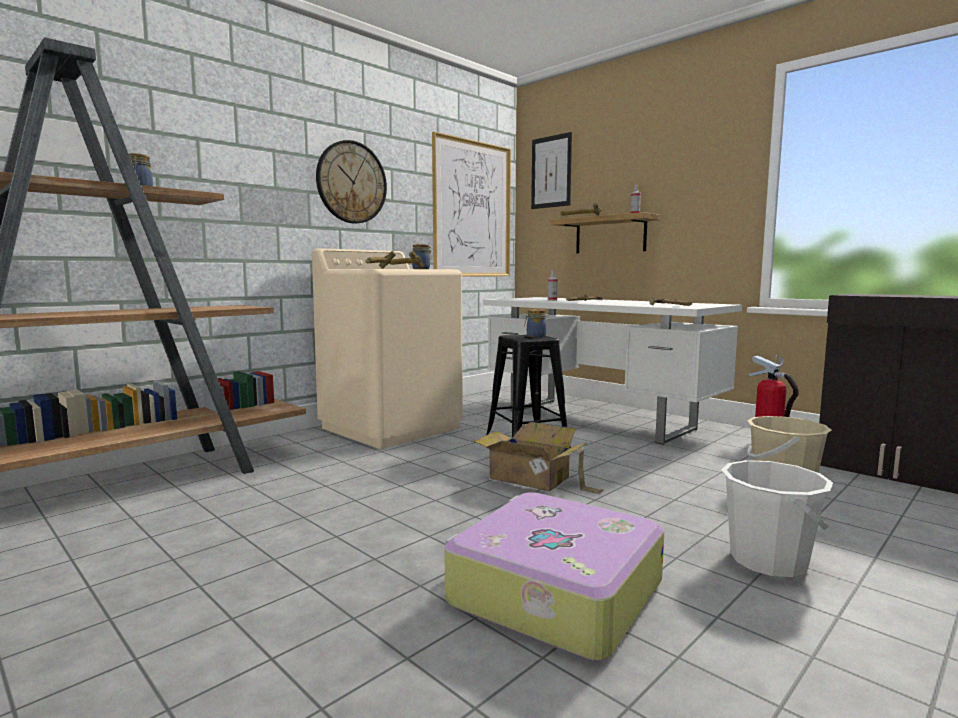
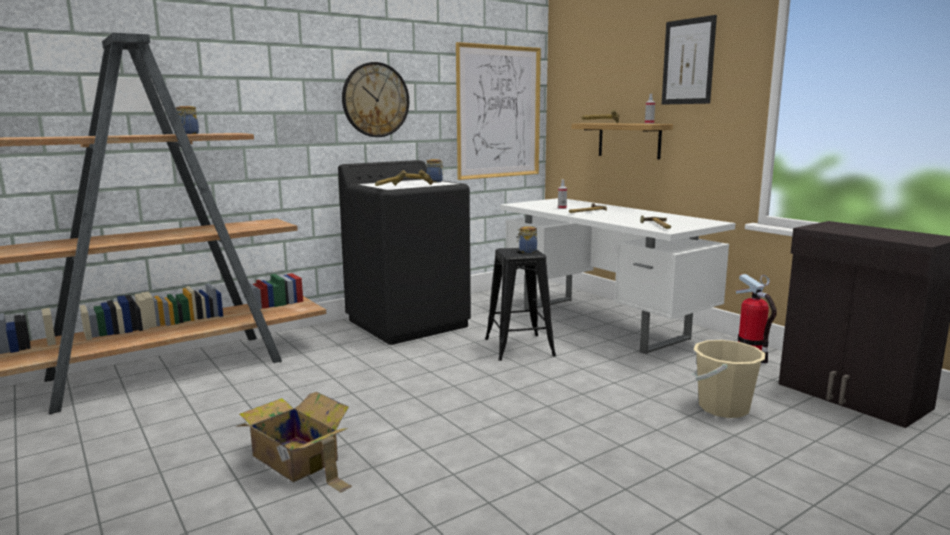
camera: 10 degrees right, 5 degrees up
(391, 428) = (408, 323): beige washing machine -> black washing machine
(532, 479) = (505, 382): cardboard box -> cardboard box (296, 460)
(551, 172) = (578, 72): picture -> picture (688, 61)
(553, 593) = (467, 481): suitcase -> none
(769, 561) = (657, 471): white bucket -> none

